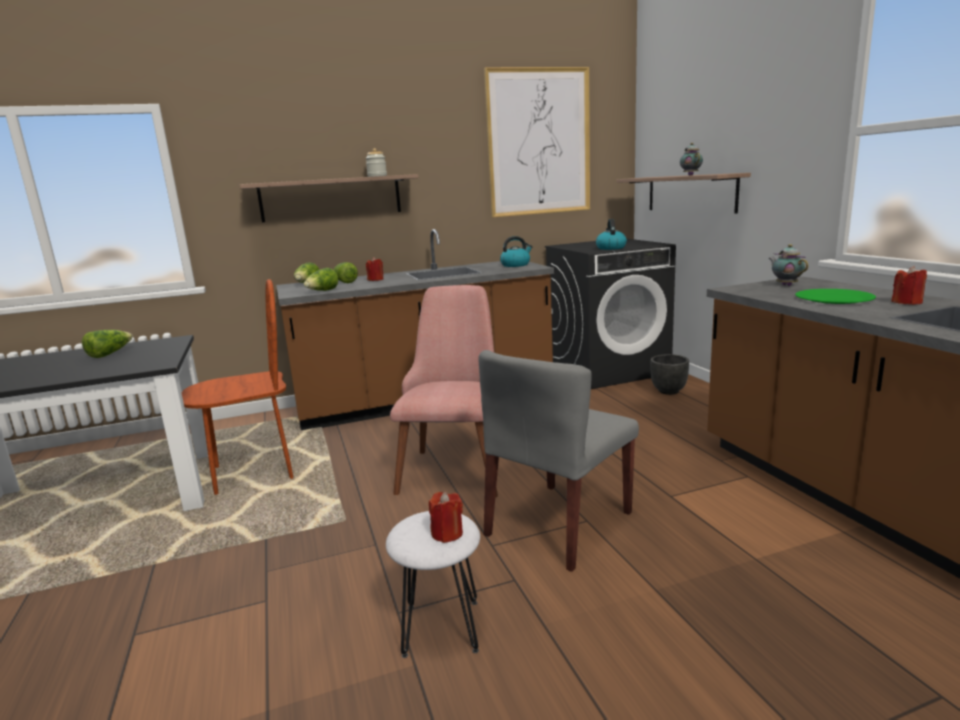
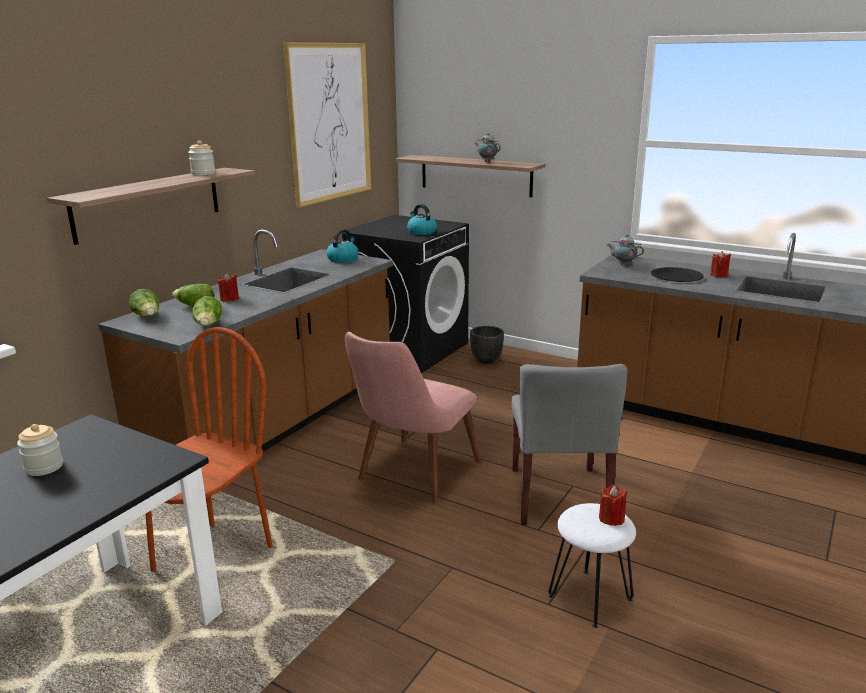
camera: 40 degrees left, 5 degrees up
(110, 354) = (44, 467): lettuce -> jar
(456, 464) = (411, 477): pink chair -> pink chair turned 120 degrees counterclockwise
(834, 299) = (676, 276): green plate -> black plate

